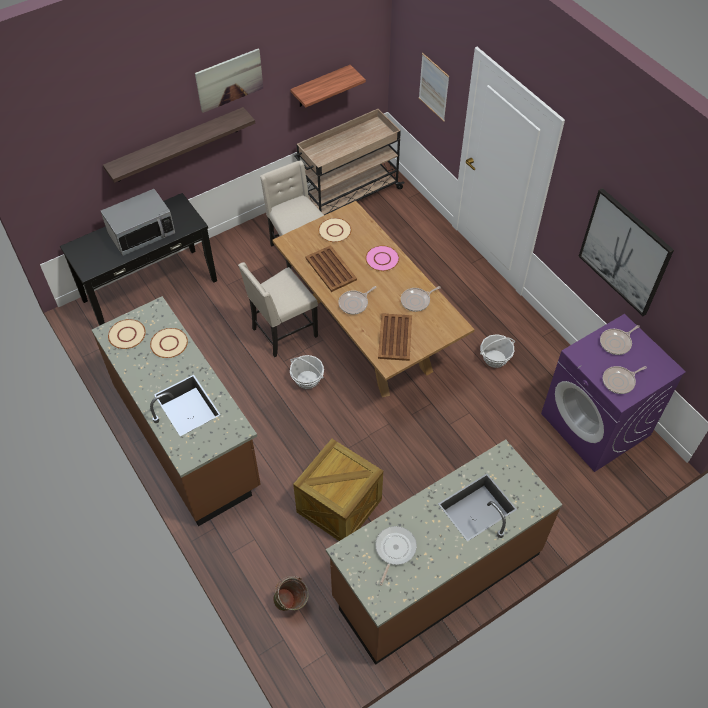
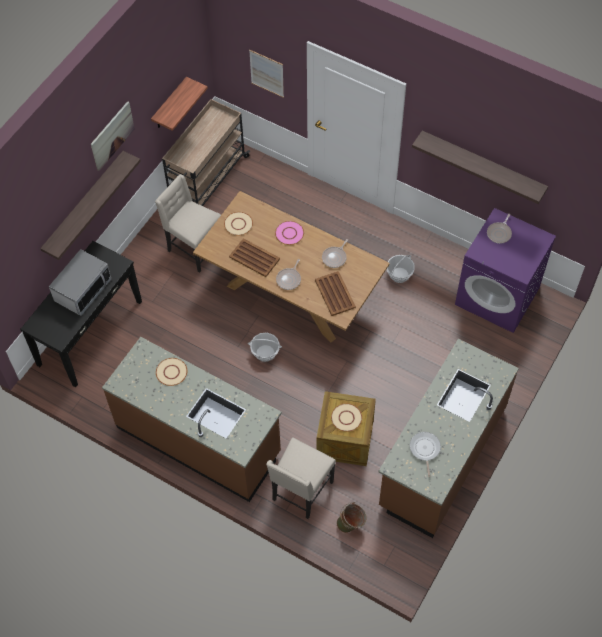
camera: 25 degrees left, 5 degrees up
(126, 334) = (133, 379): beige plate -> beige plate (346, 418)
(283, 333) = (223, 323): beige chair -> beige chair (301, 491)
(620, 381) = (515, 262): frying pan -> none
(624, 252) = (482, 165): picture -> shelf

